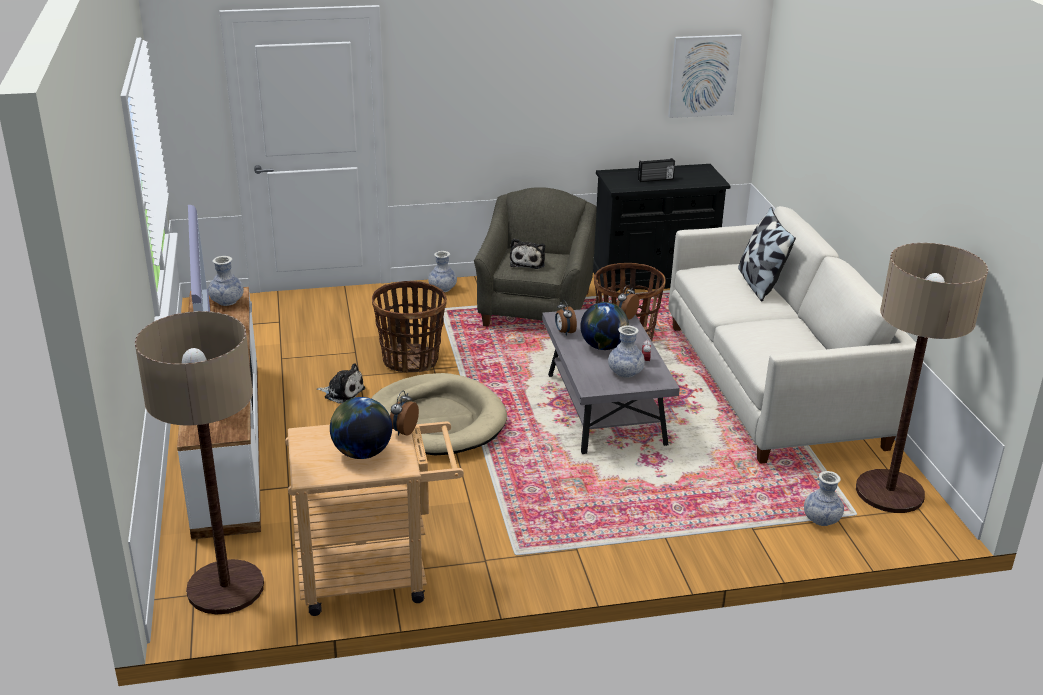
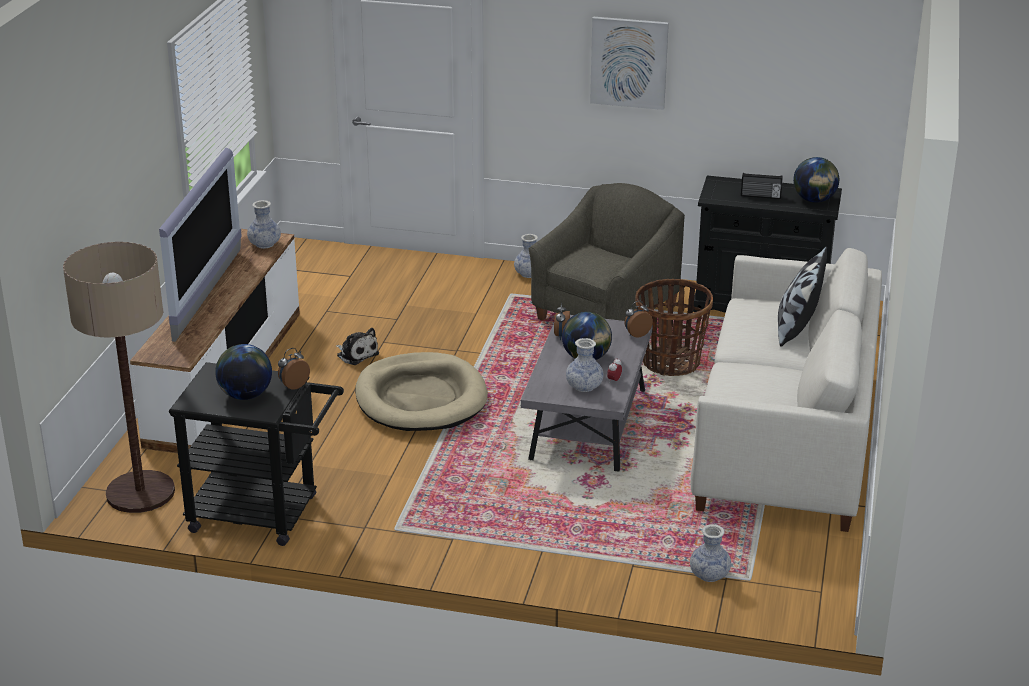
camera: 25 degrees right, 0 degrees up
(376, 575) = (264, 515): beige cart -> black cart
(411, 360) = (442, 338): basket -> none
(528, 262) = (588, 261): plush toy -> none
(700, 176) = (814, 200): none -> globe
(703, 75) = (835, 89): picture -> picture (629, 62)
(889, 492) = (805, 569): floor lamp -> none

